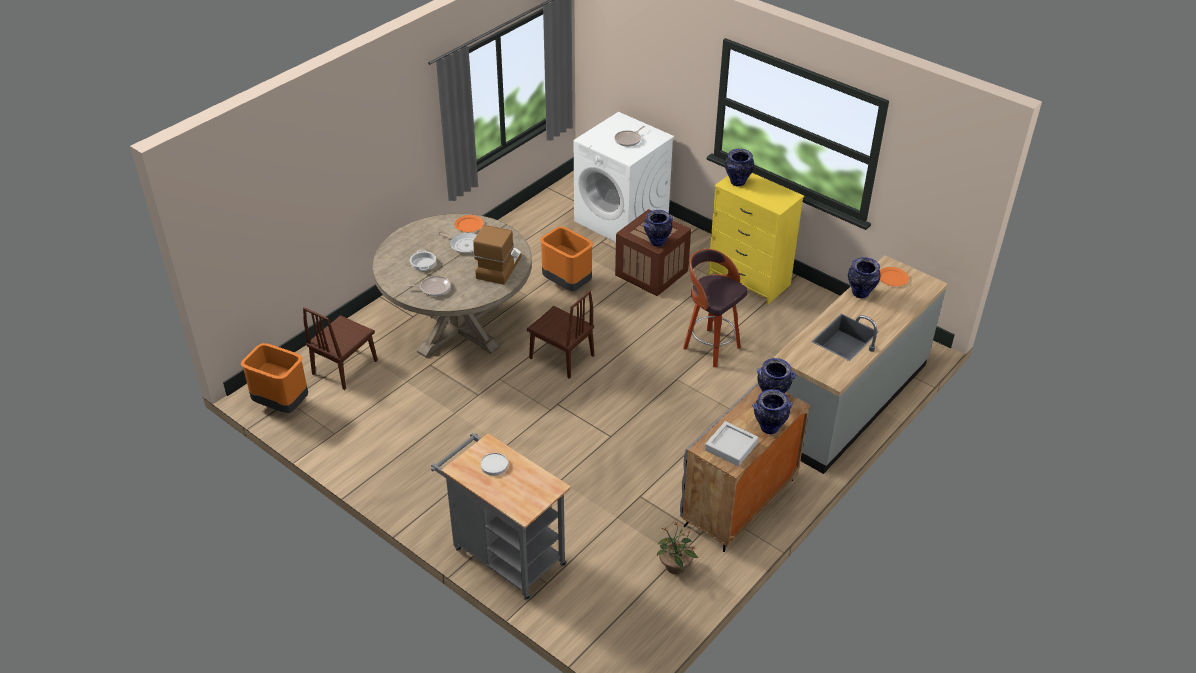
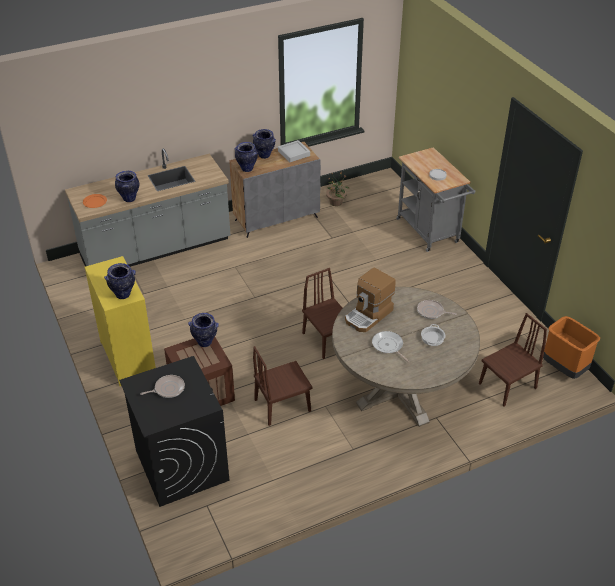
camera: 155 degrees left, 0 degrees up
(469, 225) = (375, 367): orange plate -> none
(567, 284) = (282, 405): orange trash can -> brown chair
(622, 220) = (181, 464): white washing machine -> black washing machine
(710, 347) = (211, 312): stool -> none

